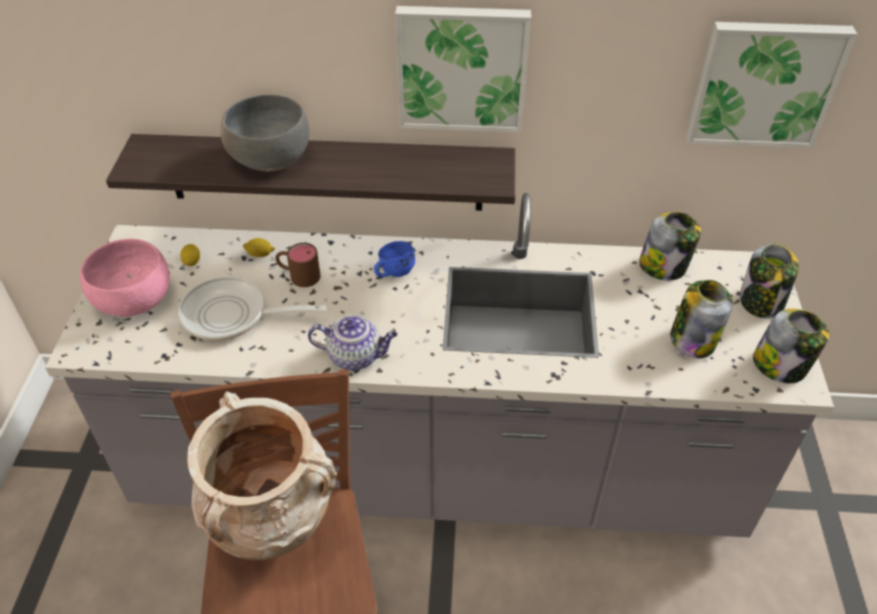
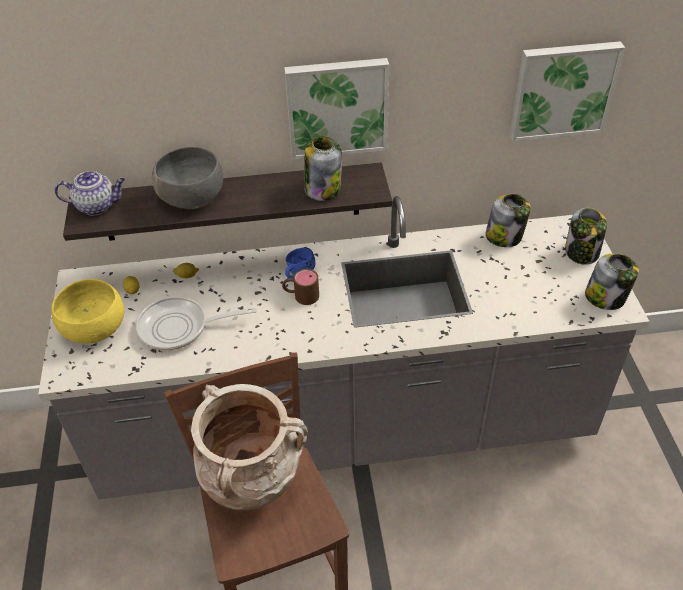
camera: 10 degrees left, 0 degrees up
(134, 300) = (95, 328): pink bowl -> yellow bowl
(298, 275) = (223, 287): brown mug -> brown mug (301, 295)
(356, 356) = (288, 343): teapot -> teapot (97, 206)
(692, 339) = (538, 289): jar -> jar (322, 189)

